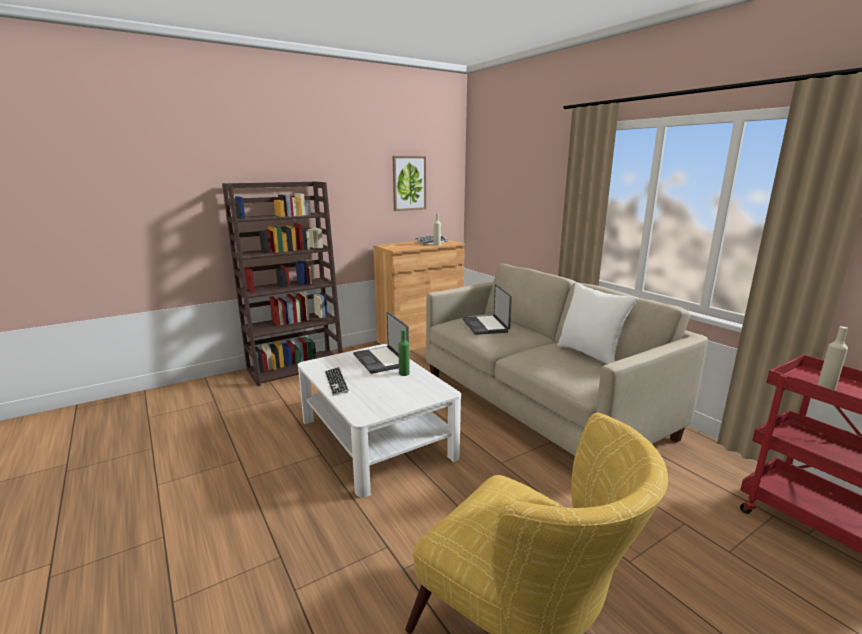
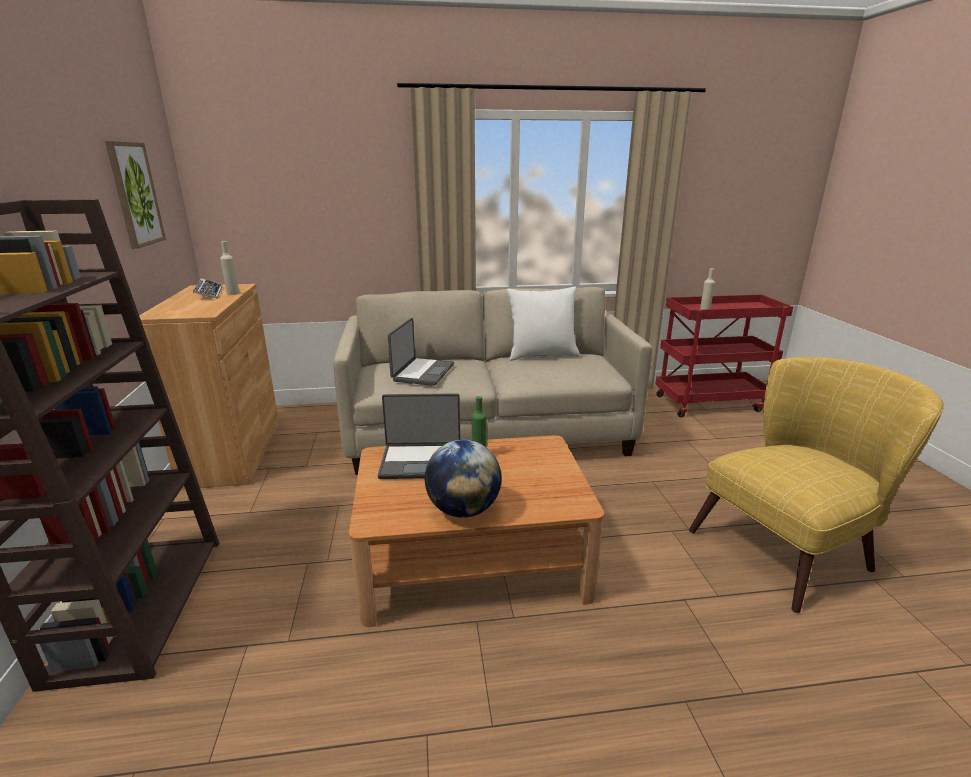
camera: 65 degrees left, 5 degrees up
(336, 382) = (463, 510): keyboard -> globe
(376, 438) = (472, 558): white coffee table -> brown coffee table
(486, 326) = (422, 372): laptop -> laptop turned 90 degrees counterclockwise

